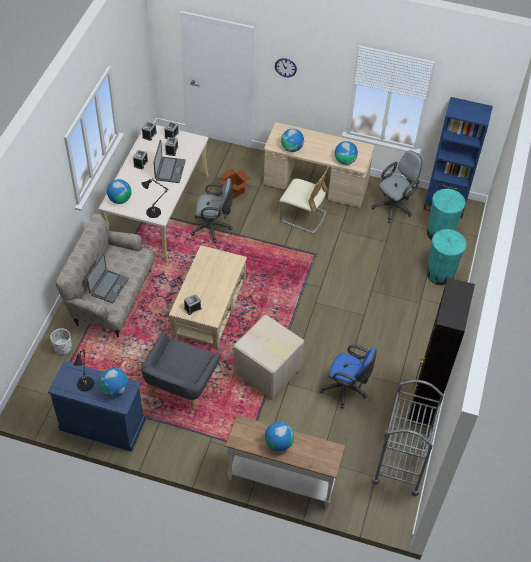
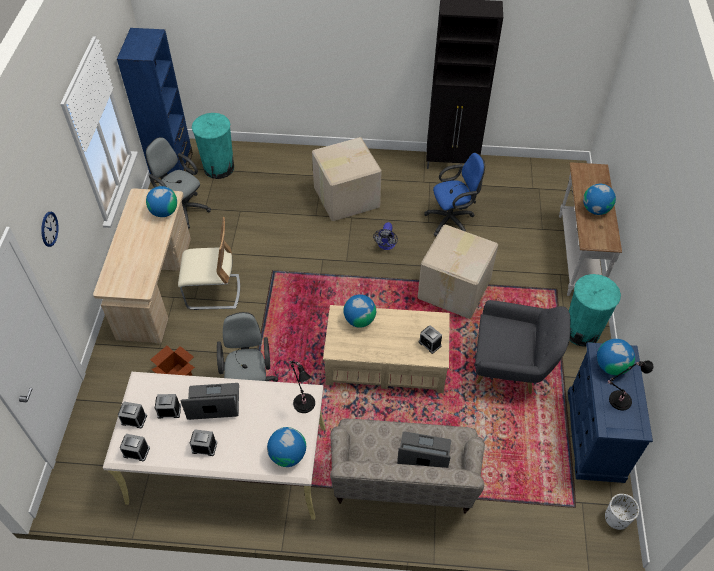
camera: 100 degrees left, 0 degrees up
(63, 348) = (506, 519): white planter -> white planter (616, 518)
(292, 148) = (146, 268): globe -> globe (359, 320)
(303, 216) = (213, 292): beige chair -> beige chair turned 75 degrees clockwise
(326, 333) = (386, 246): none -> fan
(346, 389) = (452, 220): blue office chair -> blue office chair turned 60 degrees clockwise
(389, 315) = (345, 197): none -> cardboard box
(401, 463) = (517, 173): grey cart -> none
(440, 274) = (278, 163): turquoise trash can -> turquoise trash can (581, 331)

